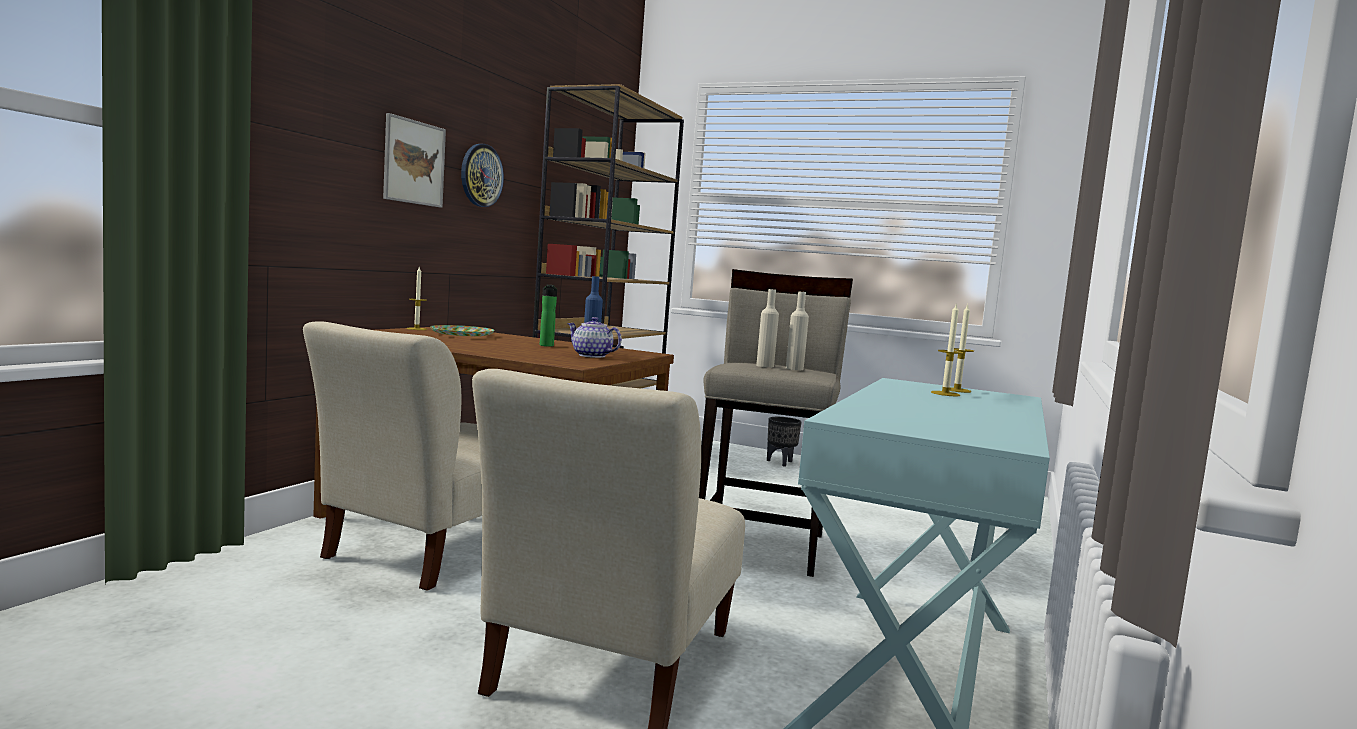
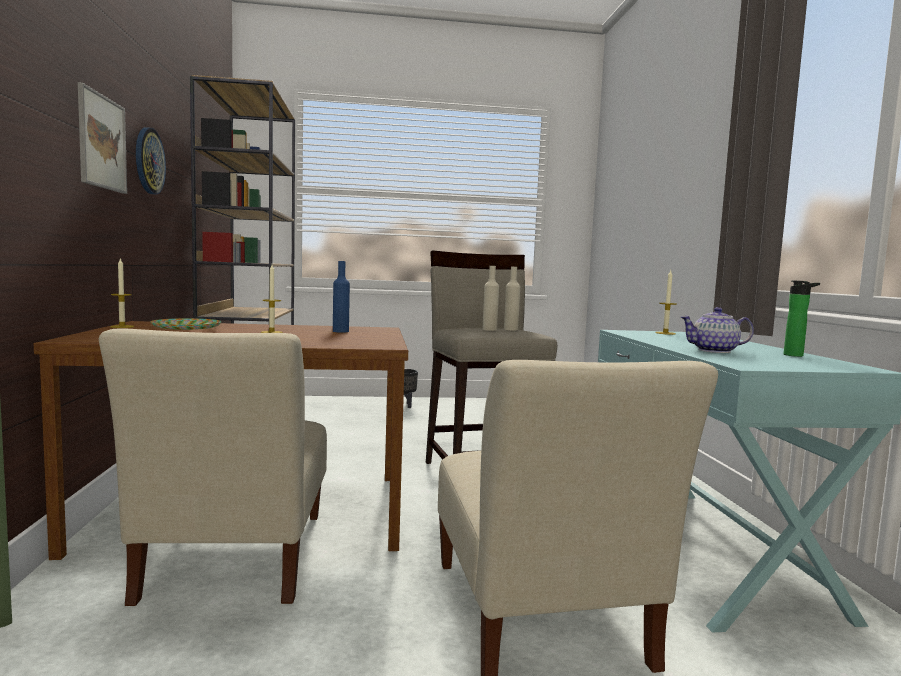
camera: 30 degrees left, 0 degrees up
(546, 346) = (293, 331): bottle -> bottle (796, 356)
(592, 356) = (361, 336): teapot -> teapot (715, 351)
(945, 394) = (675, 336): candle -> candle (271, 332)

